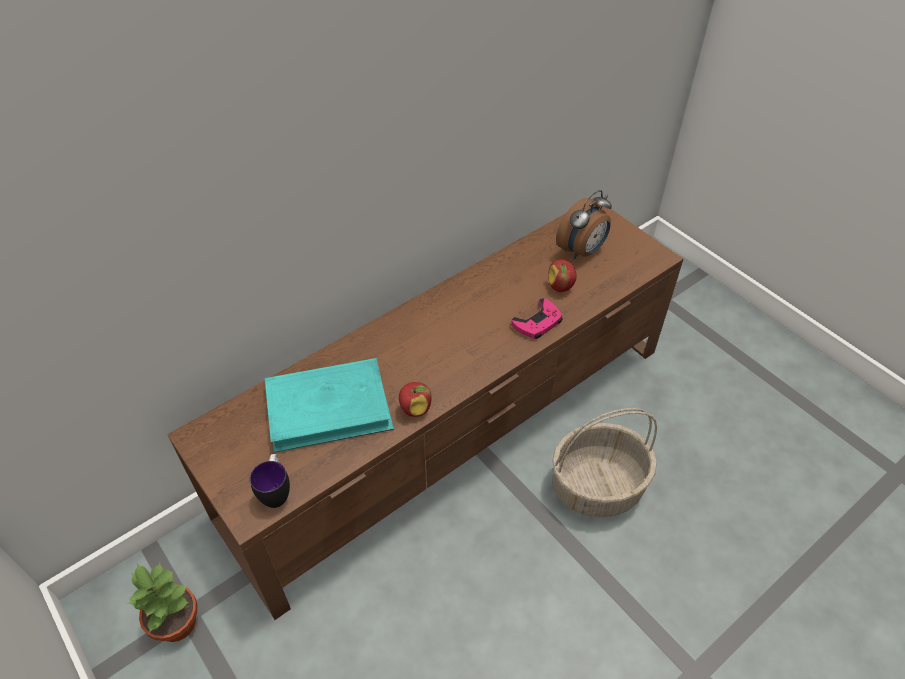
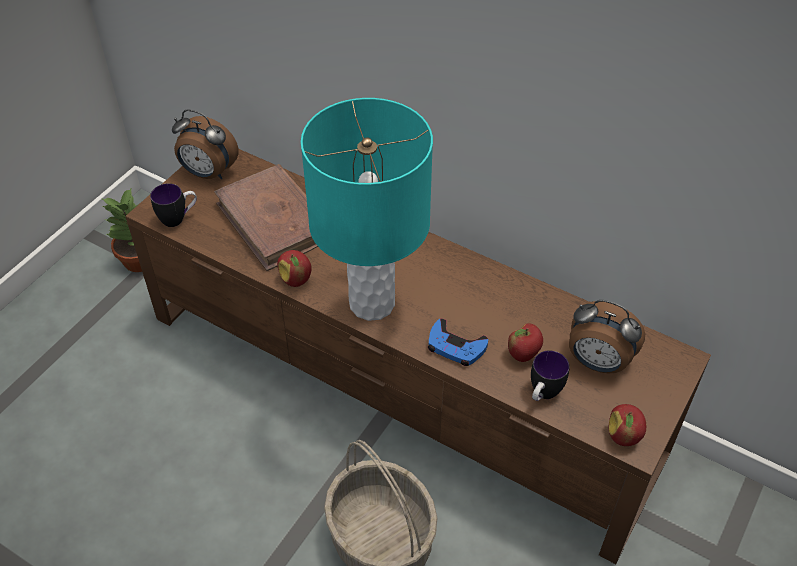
camera: 70 degrees right, 0 degrees up
(222, 450) = (208, 173): none -> alarm clock
(329, 408) = (275, 221): turquoise book -> brown book
(469, 362) = (372, 304): none -> turquoise table lamp
(538, 323) = (455, 347): pink game controller -> blue game controller
(601, 288) = (542, 395): none -> mug
(650, 260) = (623, 436): none -> apple

